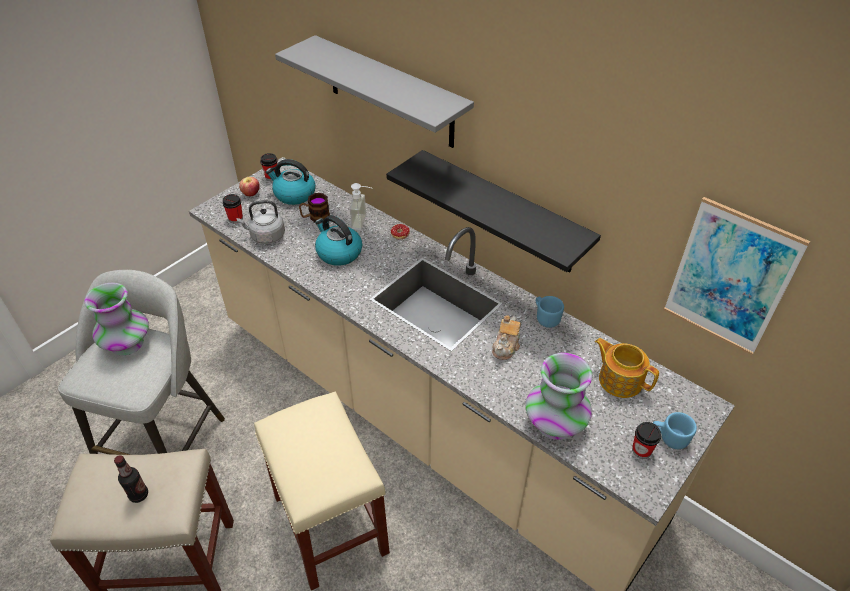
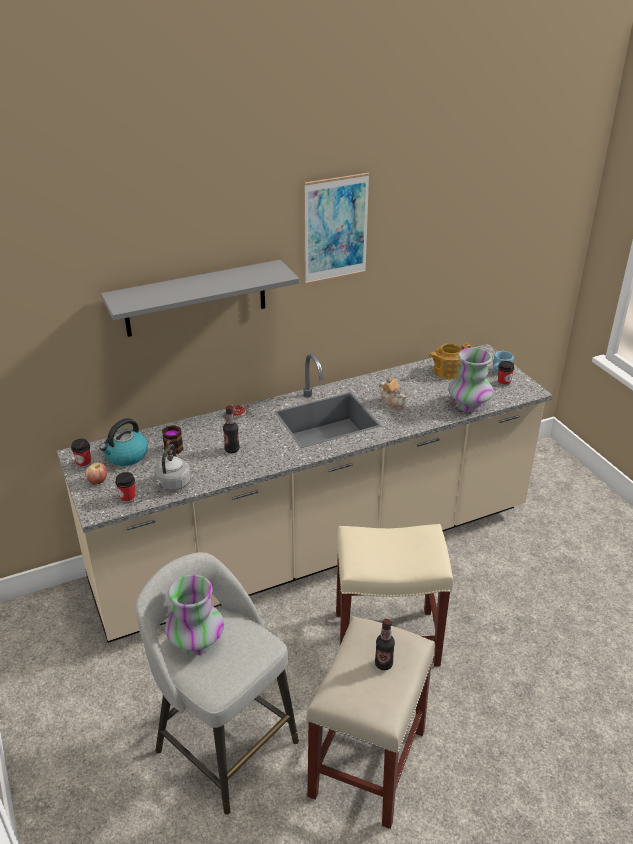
camera: 65 degrees left, 10 degrees down
(338, 253) = (232, 449): kettle -> bottle
(364, 222) = (205, 427): soap dispenser -> none
(503, 212) = (313, 332): black shelf -> none
(546, 318) = (377, 379): blue mug -> none
(729, 278) = (465, 267): picture -> picture (336, 229)

